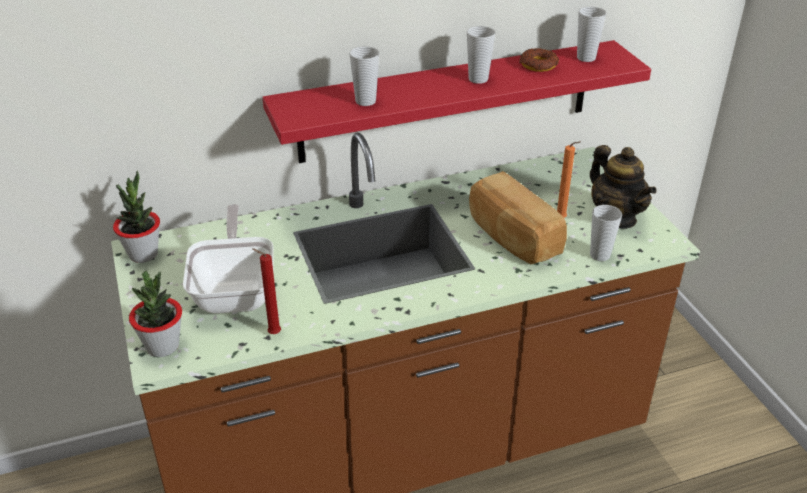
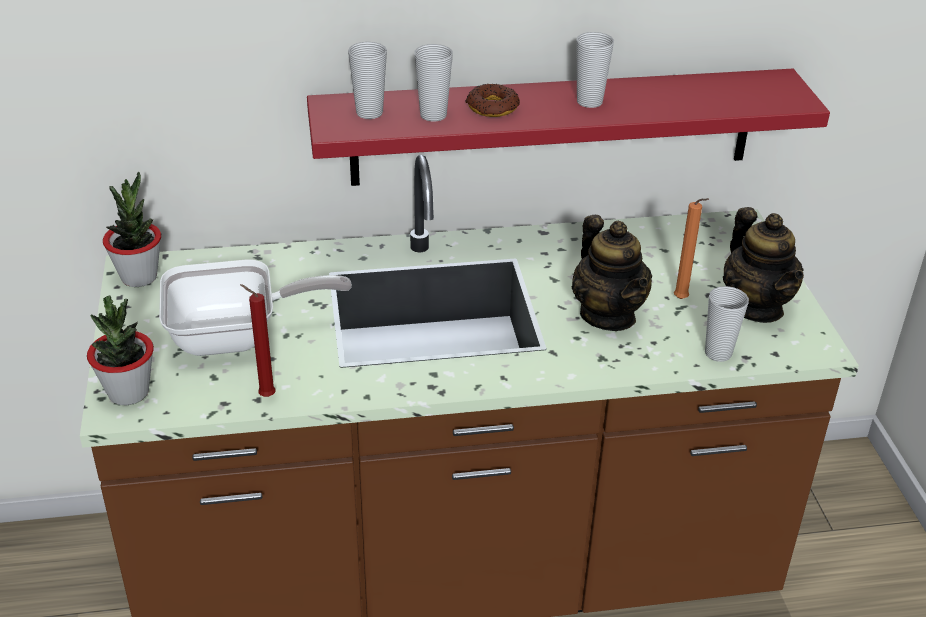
camera: 10 degrees right, 0 degrees up
(236, 291) = (236, 336): frying pan -> frying pan turned 75 degrees clockwise
(512, 237) = (608, 315): bread -> teapot
(538, 65) = (677, 91): donut -> donut (492, 107)
(586, 58) = (745, 88): cup -> cup (369, 113)

